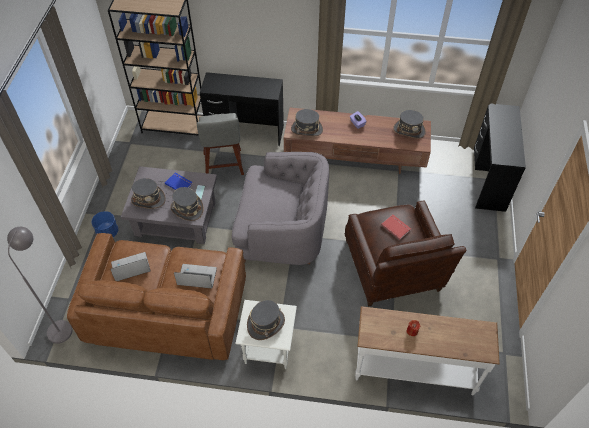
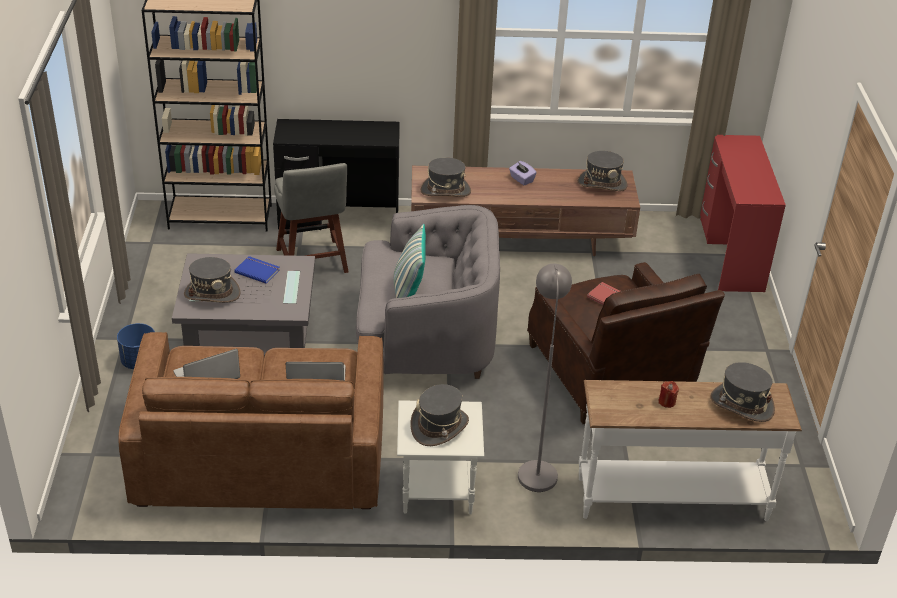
camera: 10 degrees left, 15 degrees down
(62, 325) = (89, 489): grey floor lamp -> grey floor lamp (536, 468)
(187, 209) = (278, 301): grey hat -> grey hat (741, 404)
(268, 210) = (408, 291): none -> pillow
(489, 179) = (731, 254): black desk -> red desk

